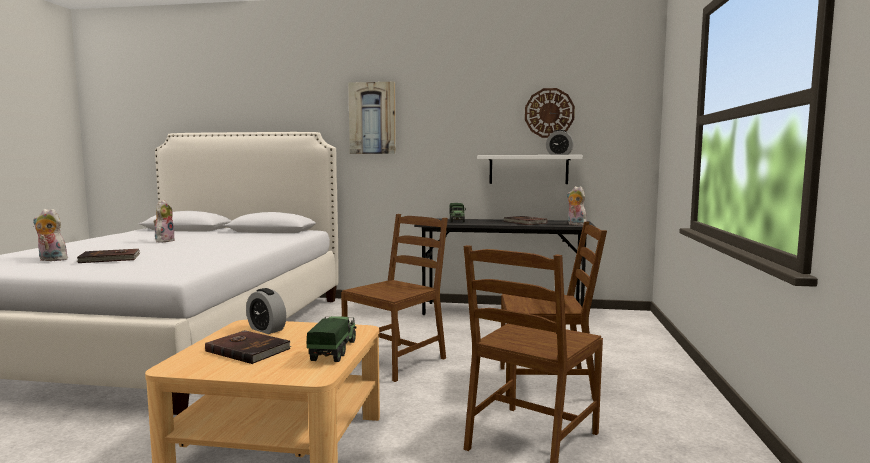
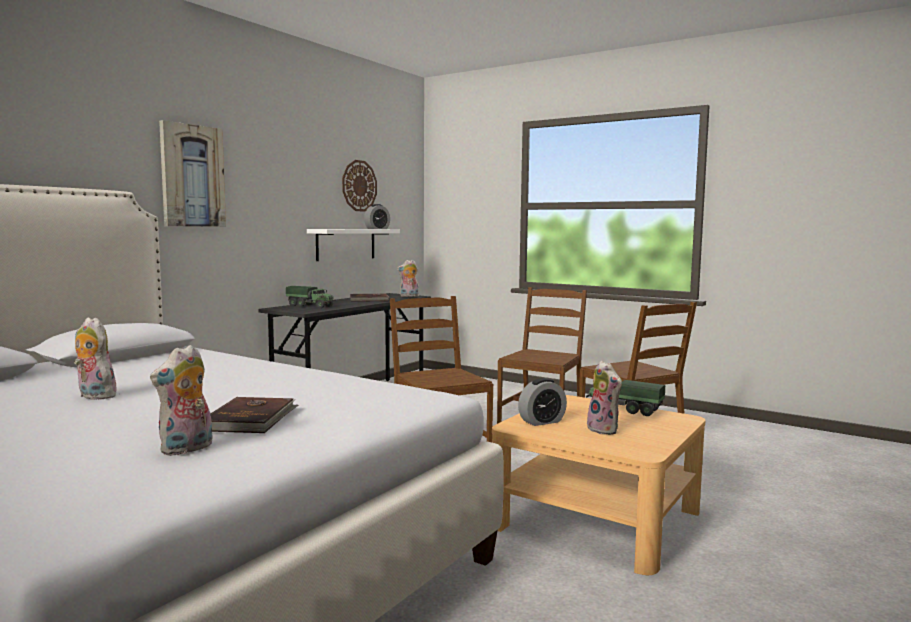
camera: 65 degrees left, 0 degrees up
(248, 349) = (605, 430): brown book -> plush toy

